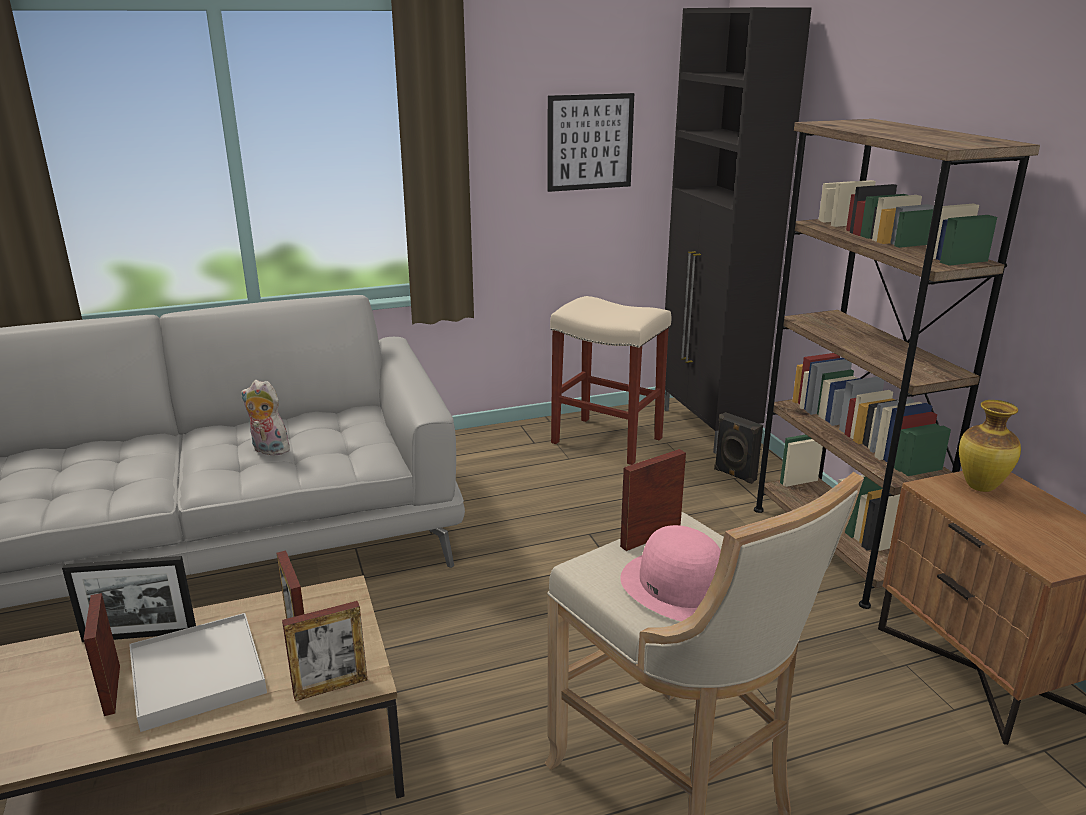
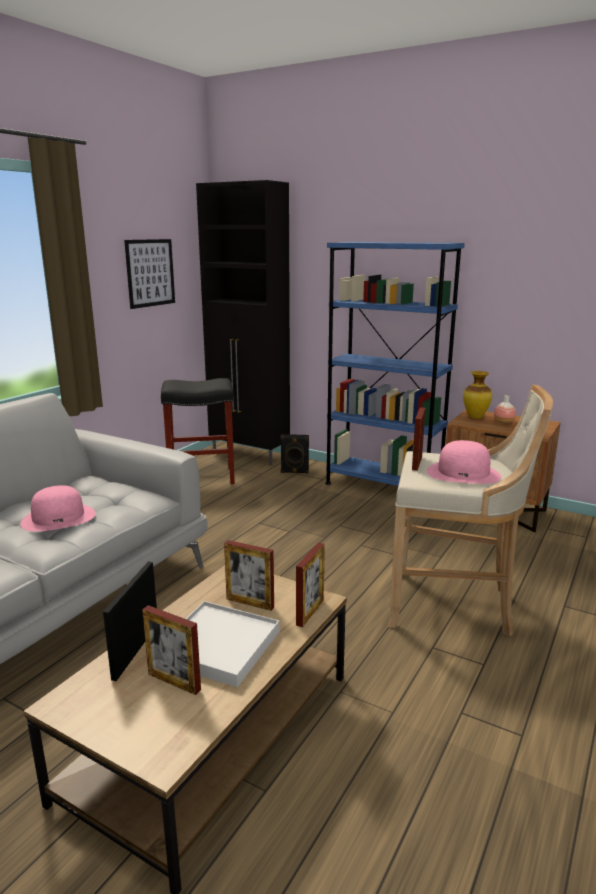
camera: 40 degrees left, 5 degrees down
(139, 635) = (136, 650): picture frame -> picture frame turned 150 degrees clockwise
(268, 450) = (59, 518): plush toy -> pink hat
(608, 440) = (203, 476): beige stool -> black stool
(837, 546) = (383, 486): brown bookcase -> blue bookcase
(1021, 515) = (503, 422): none -> vase

